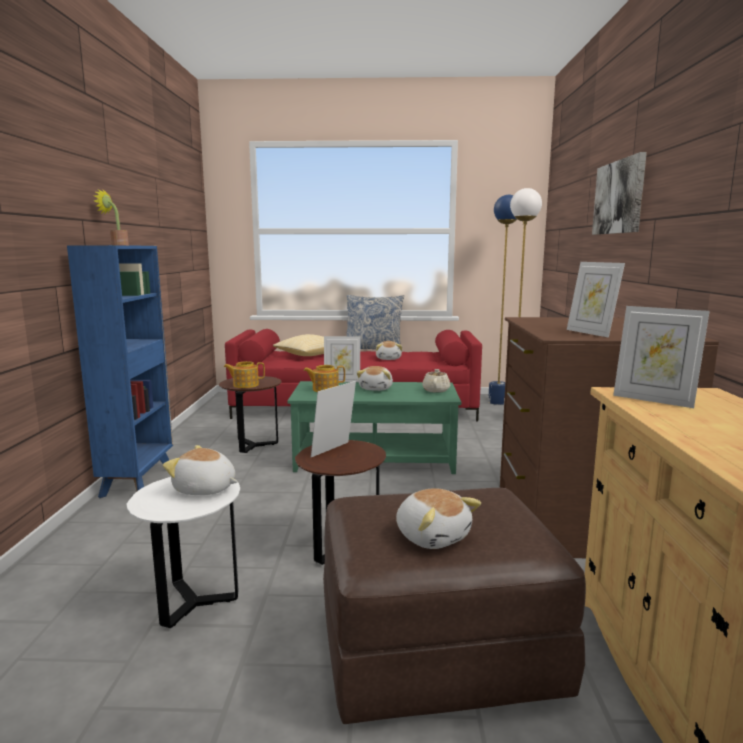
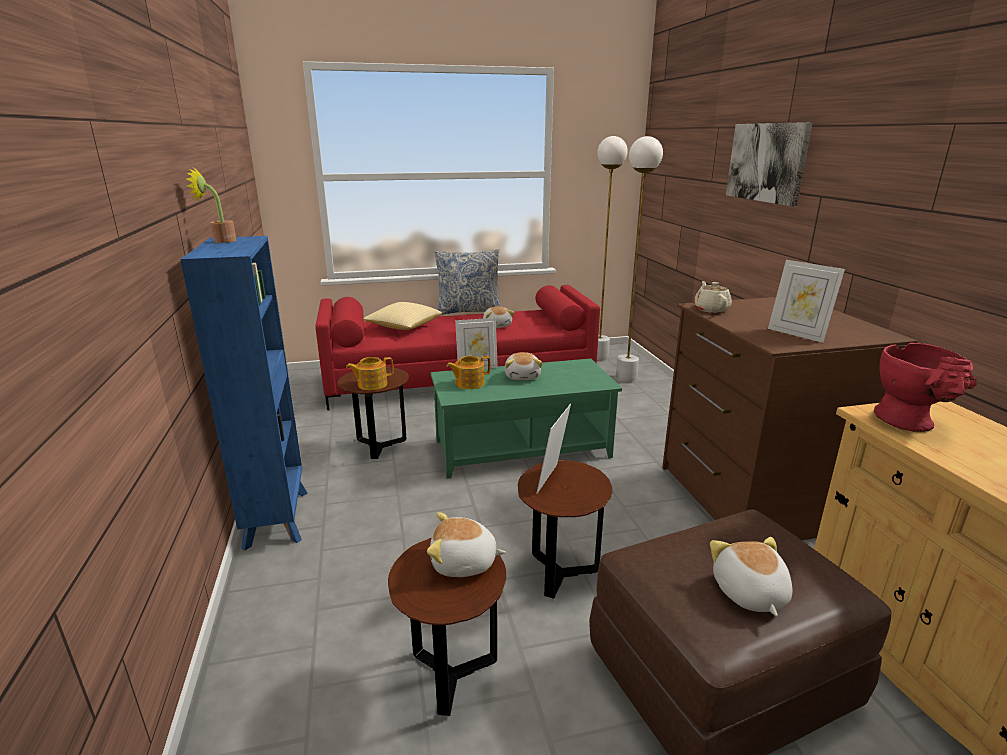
camera: 15 degrees left, 10 degrees up
(193, 603) = (452, 676): white side table -> brown side table
(432, 536) = (749, 593): plush toy -> plush toy turned 135 degrees counterclockwise
(436, 390) = (585, 373): beige teapot -> beige teapot (711, 309)
(497, 402) = (598, 357): blue floor lamp -> white floor lamp
(653, 400) = (911, 424): picture frame -> red vase

